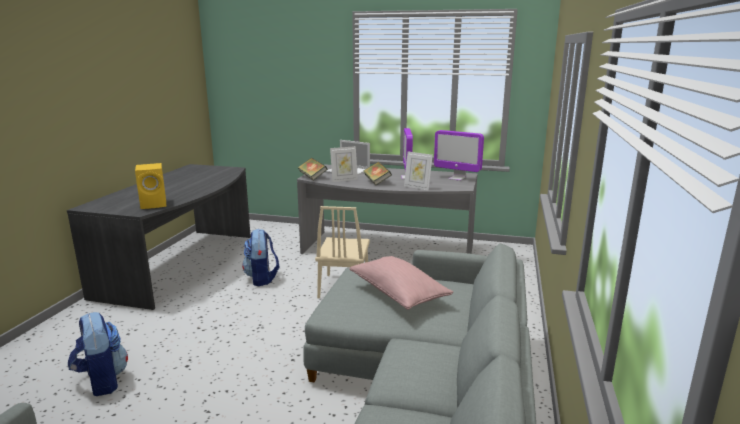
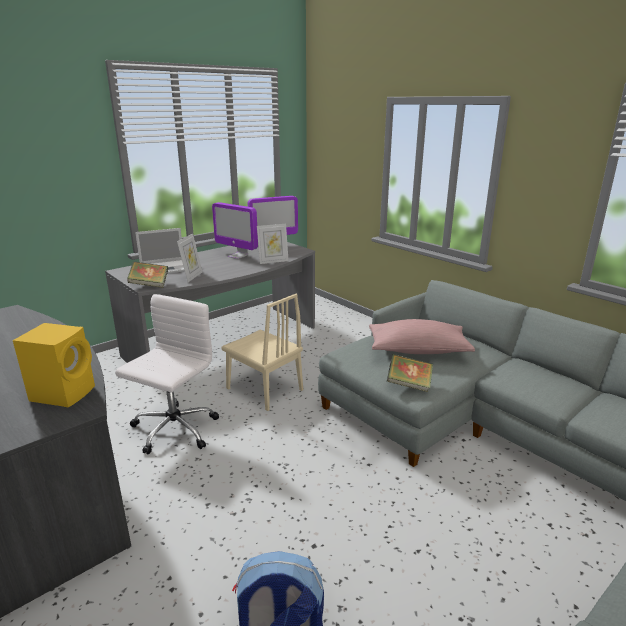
camera: 55 degrees left, 5 degrees up
(262, 278) = (173, 430): backpack -> white office chair
(377, 182) = (226, 268): book -> book (409, 384)

